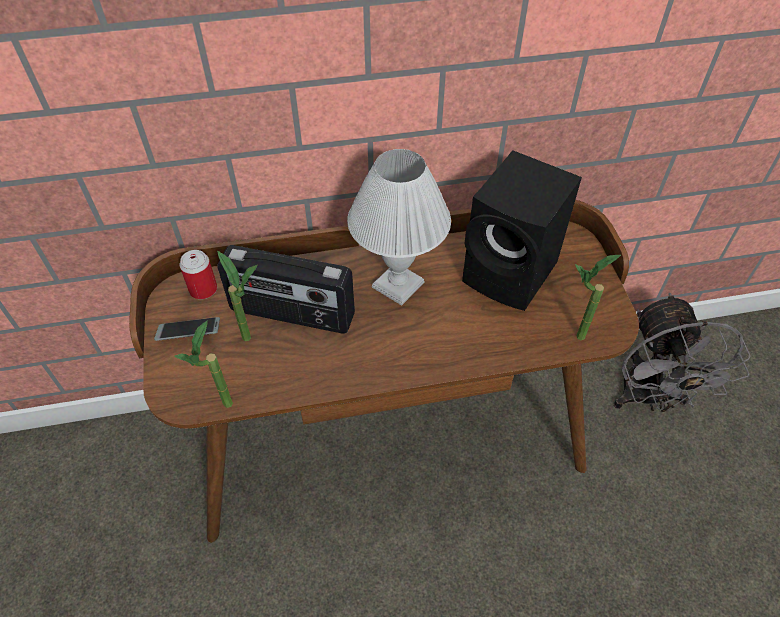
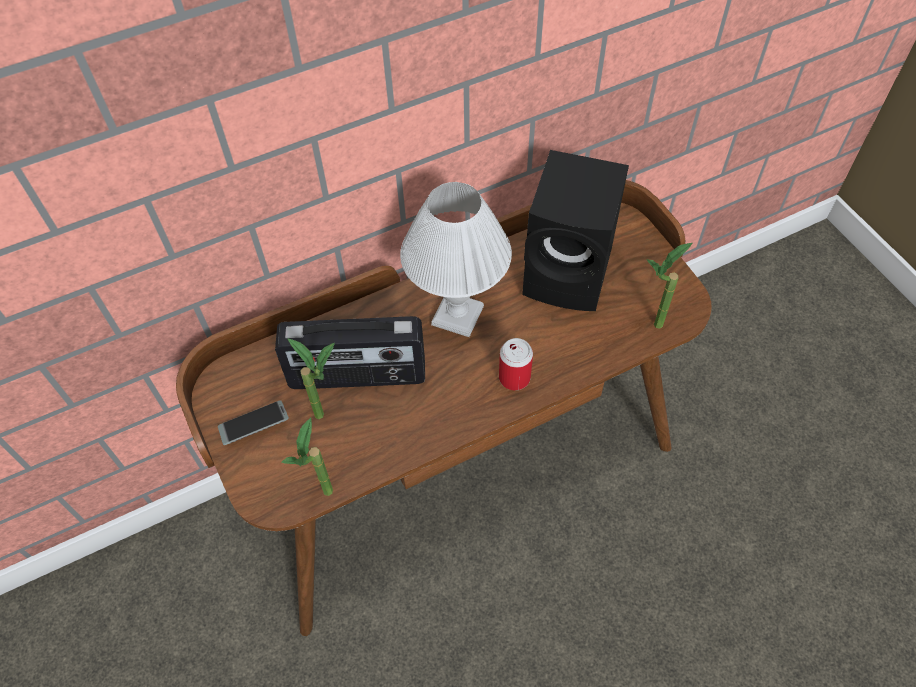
camera: 15 degrees left, 5 degrees up
(203, 289) = (250, 373): can -> can (514, 377)
(648, 399) = (712, 356): grey fan -> none

